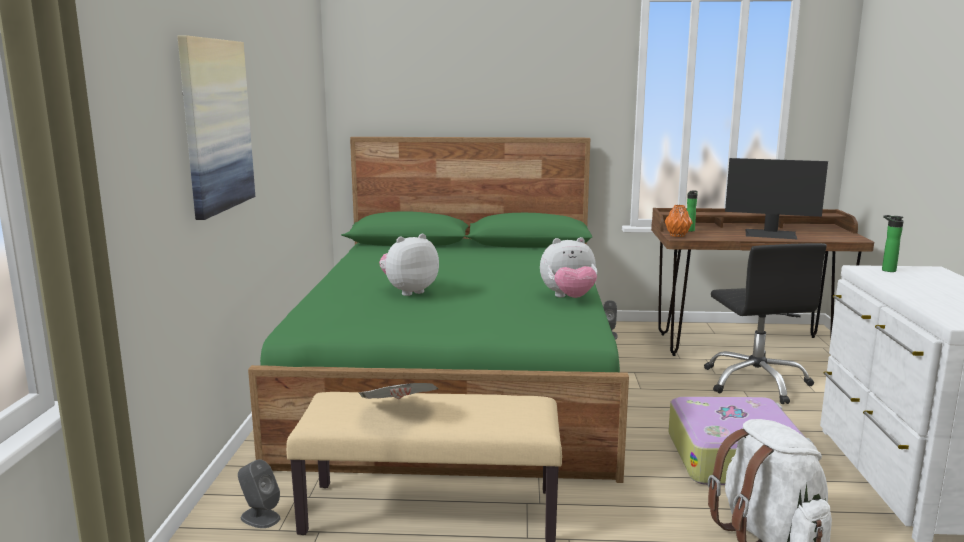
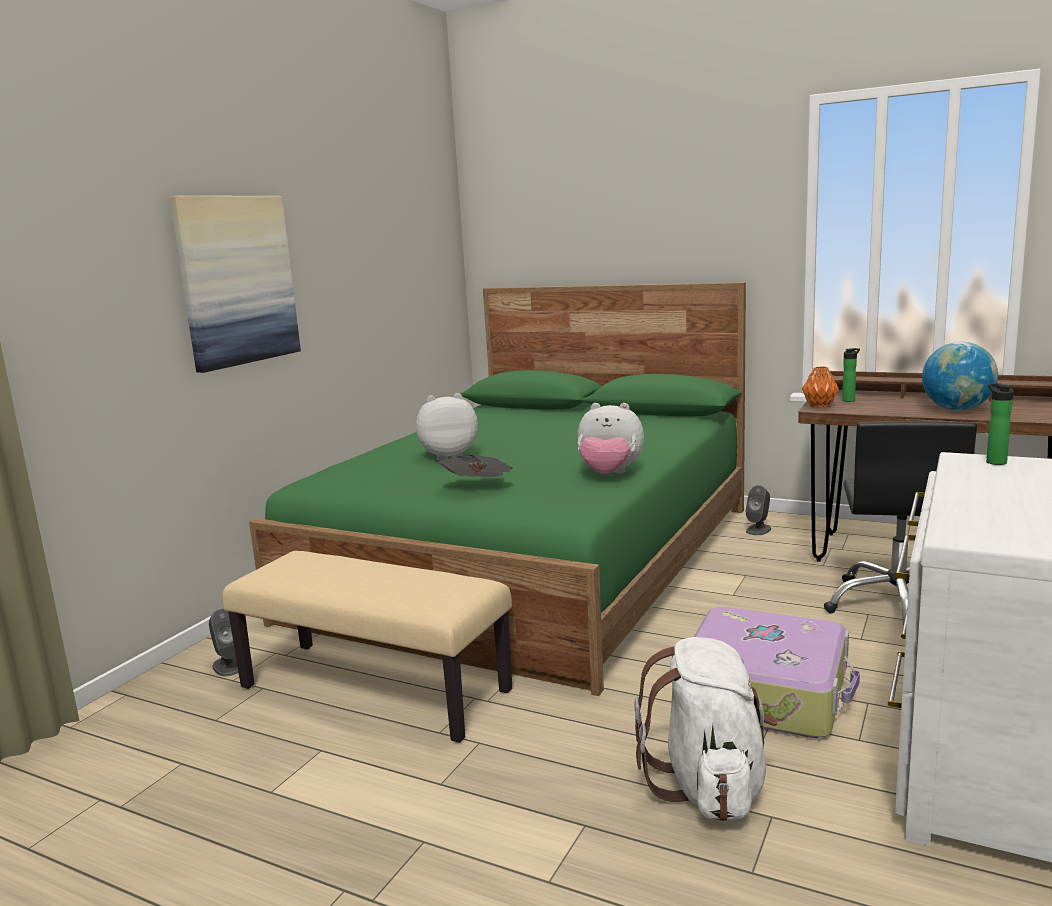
camera: 25 degrees right, 0 degrees up
(399, 412) = (329, 577): newspaper -> newspaper (478, 487)
(771, 234) = (957, 409): monitor -> globe

